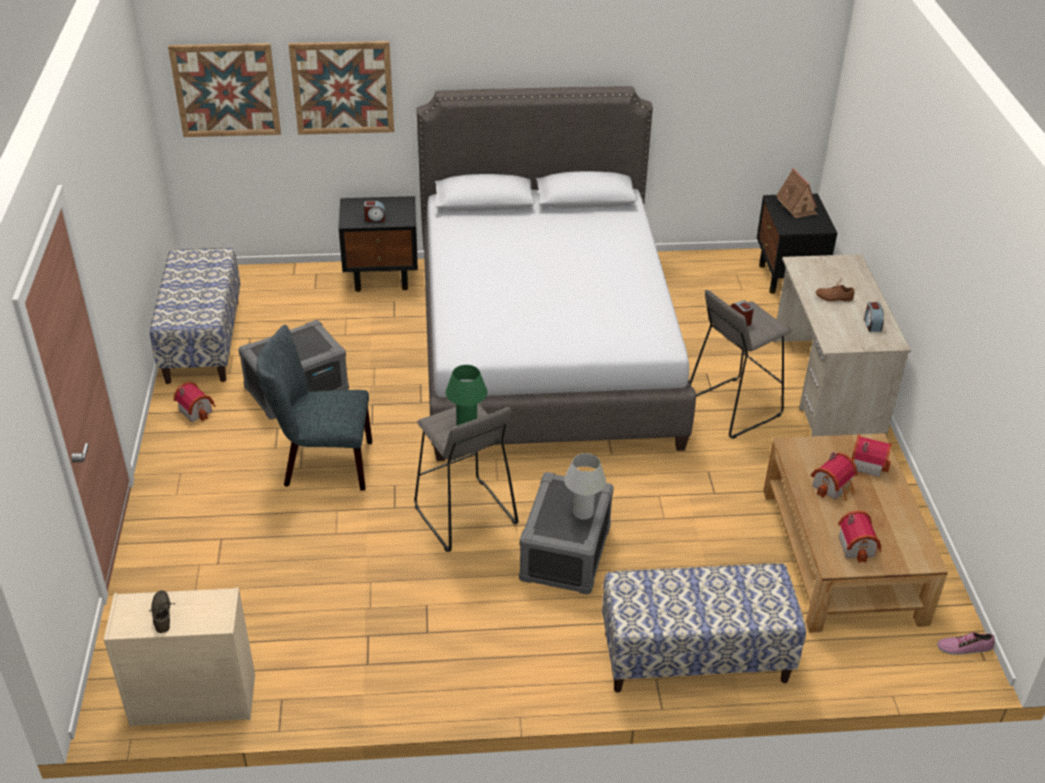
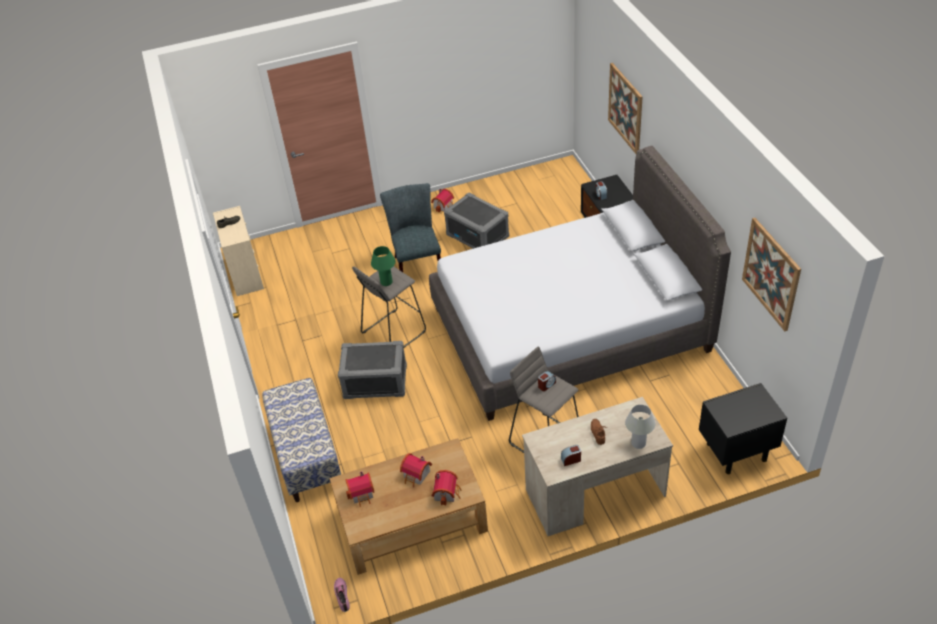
camera: 80 degrees right, 5 degrees up
(202, 341) = (505, 187): bench -> none
(226, 90) = (592, 69): picture -> picture (771, 274)
(583, 513) = (370, 364): white table lamp -> white table lamp (638, 443)
(797, 206) = (755, 406): toy house -> none

